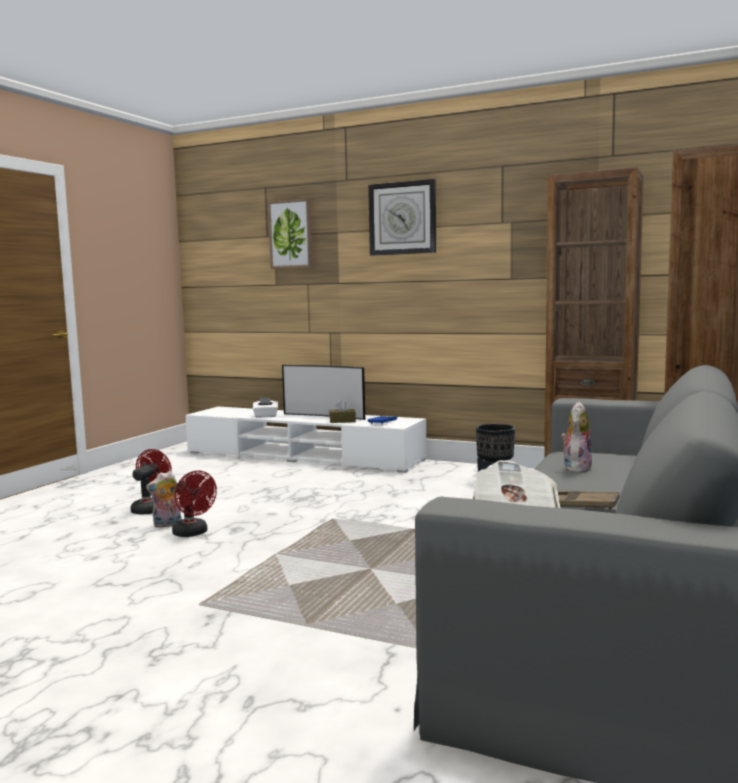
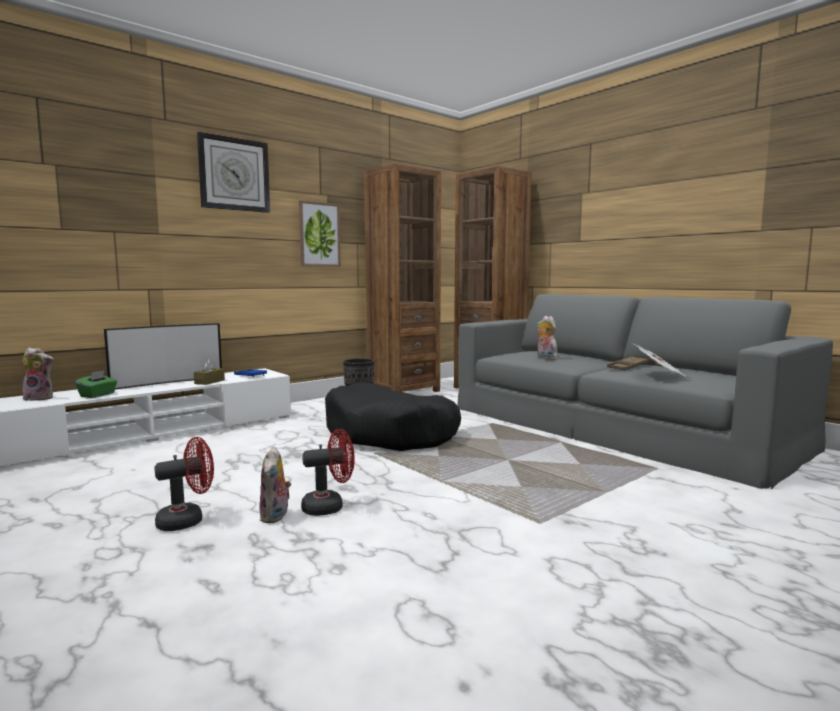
camera: 65 degrees left, 0 degrees up
(150, 508) = (188, 520): red fan -> red fan turned 105 degrees clockwise
(245, 412) = (40, 398): none -> plush toy
(265, 416) = (98, 395): white tissue box -> green tissue box
(291, 234) = (87, 167): picture -> picture (319, 234)
(398, 512) = (391, 435): none -> black dog bed

